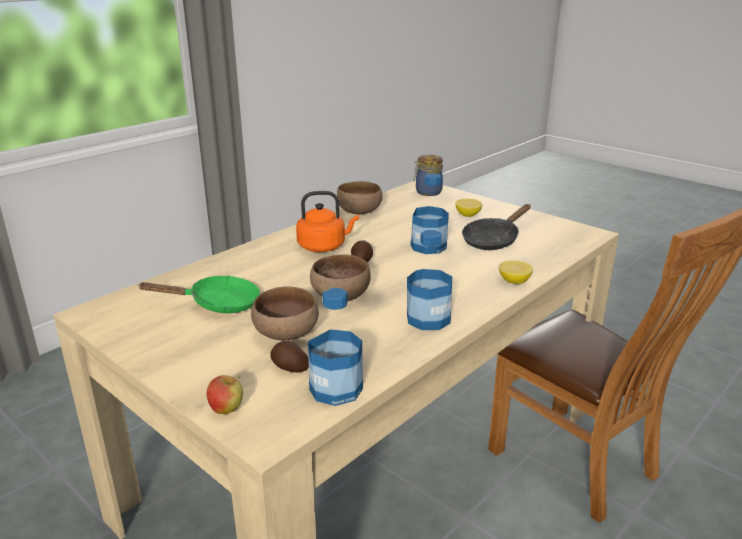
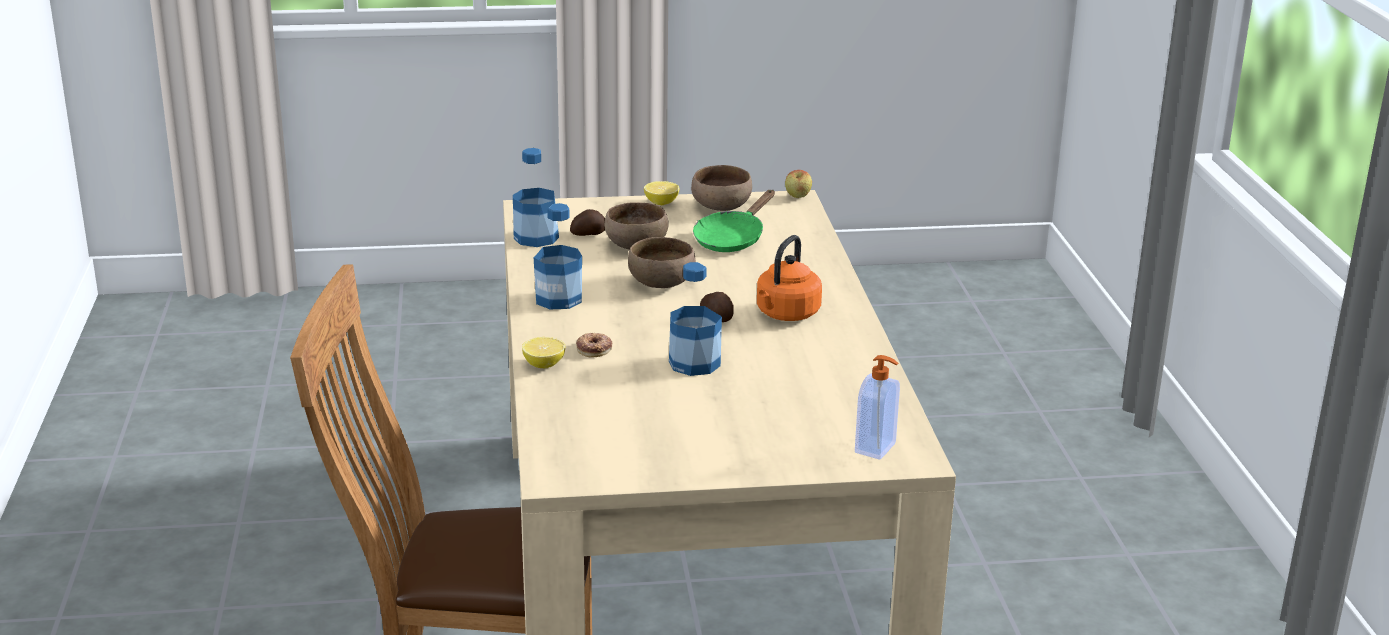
camera: 130 degrees right, 0 degrees up
(227, 410) = (576, 206): apple -> apple (797, 197)
(360, 211) = (866, 372): brown bowl -> brown bowl (721, 208)
(427, 192) = (876, 448): jar -> soap dispenser
(467, 276) = (594, 349): none -> donut
(468, 215) = (745, 432): lemon -> lemon (661, 203)
(493, 240) = (647, 406): black frying pan -> none

